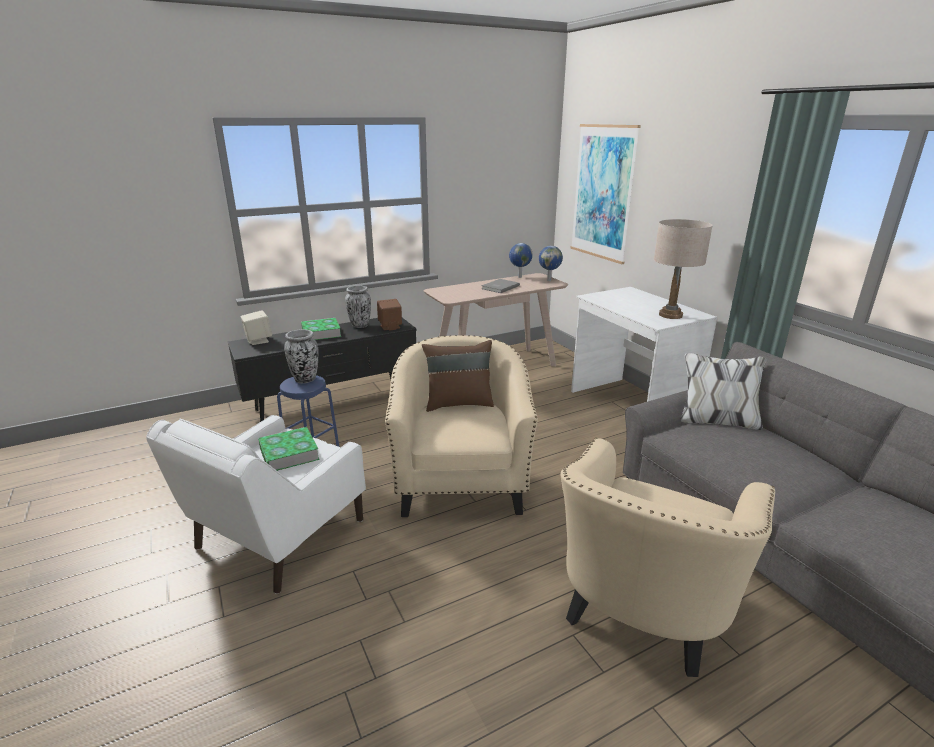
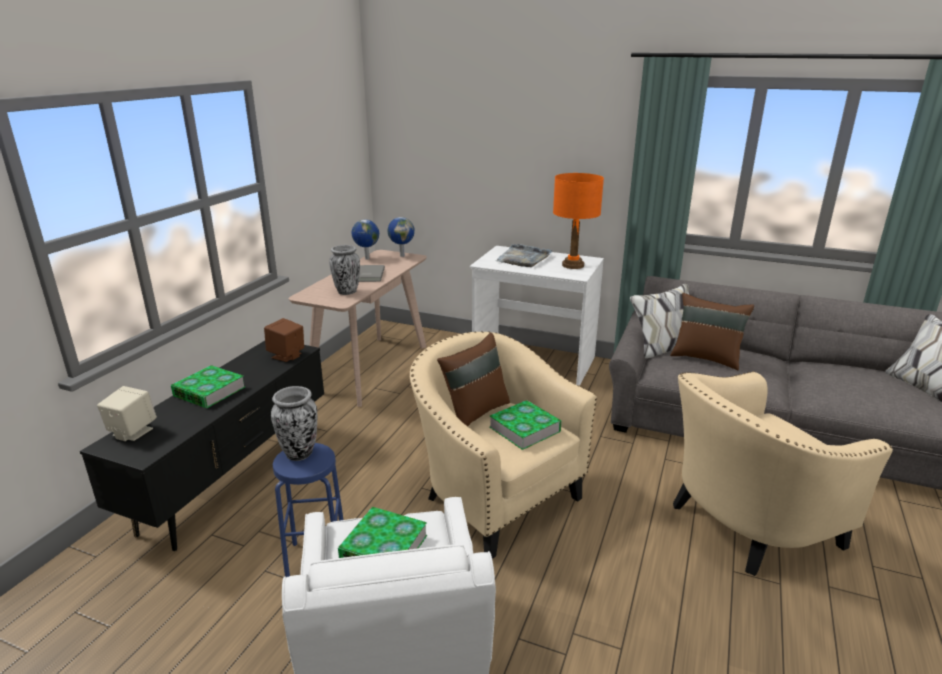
camera: 40 degrees left, 0 degrees up
(360, 325) = (245, 366): vase -> vase (347, 292)
(473, 426) = (524, 429): none -> book
(603, 193) = (441, 153): picture -> none
(634, 300) = (523, 258): none -> grey tray
(641, 610) = (743, 524): beige armchair -> beige armchair turned 75 degrees clockwise
(670, 315) = (573, 265): beige table lamp -> orange table lamp
(740, 441) = (706, 358): none -> brown pillow

